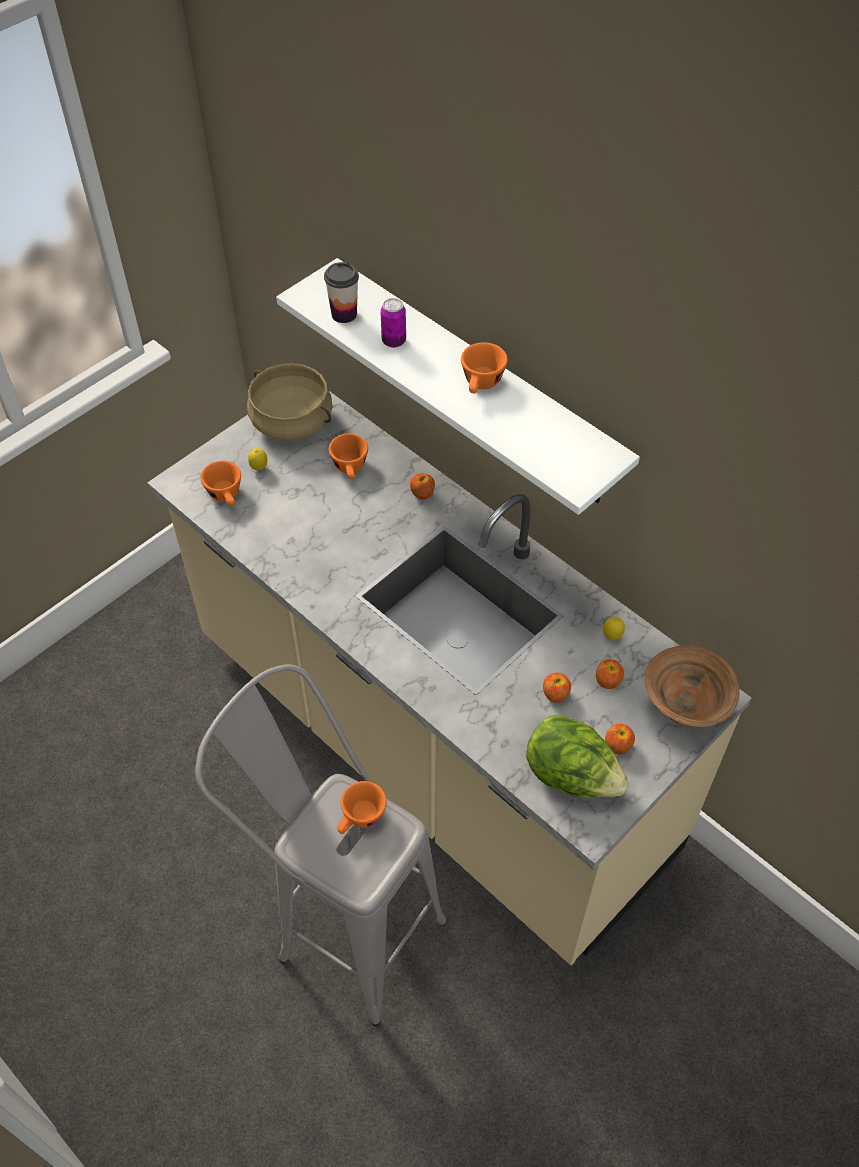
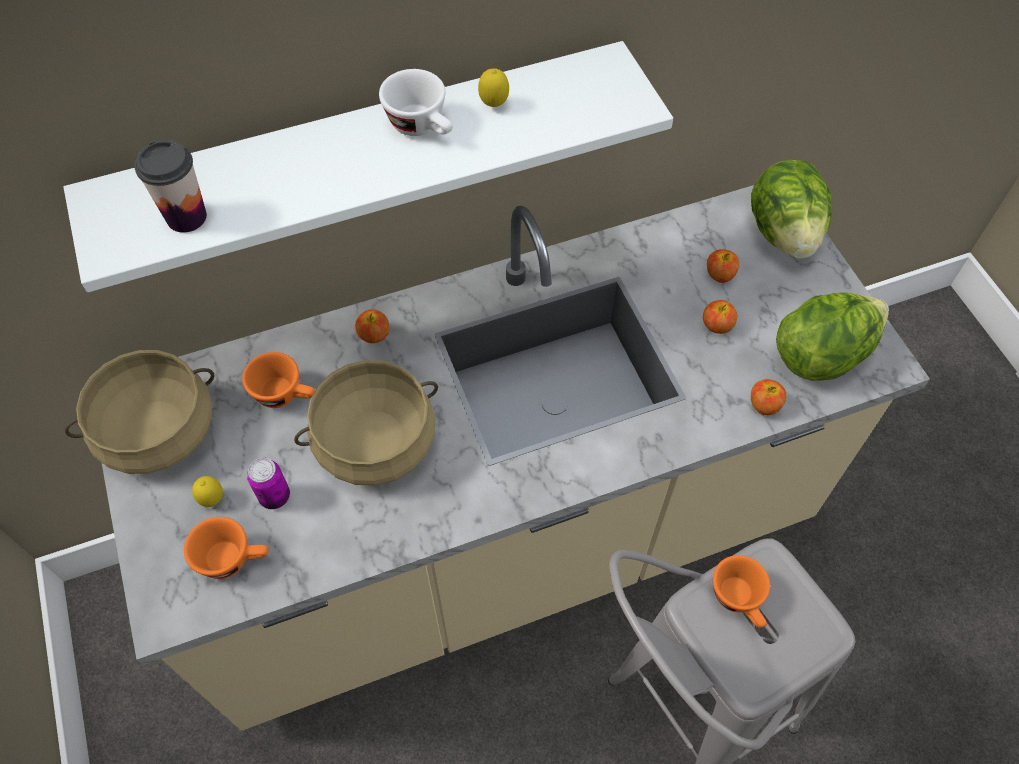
camera: 65 degrees left, 5 degrees up
(342, 528) = (375, 440): none -> beige cooking pot
(394, 341) = (281, 183): can -> can (275, 496)
(481, 384) = (423, 127): orange cup -> white cup
(612, 637) = (666, 248): lemon -> lemon (494, 105)
(618, 745) = (800, 300): apple -> apple (764, 405)
(683, 714) = (783, 233): brown bowl -> lettuce

